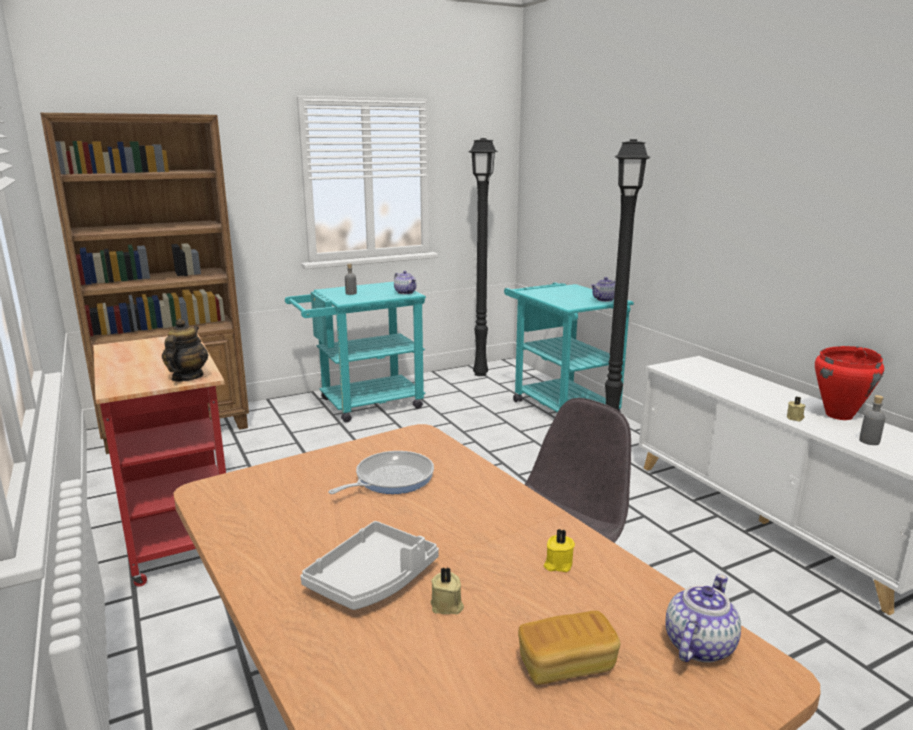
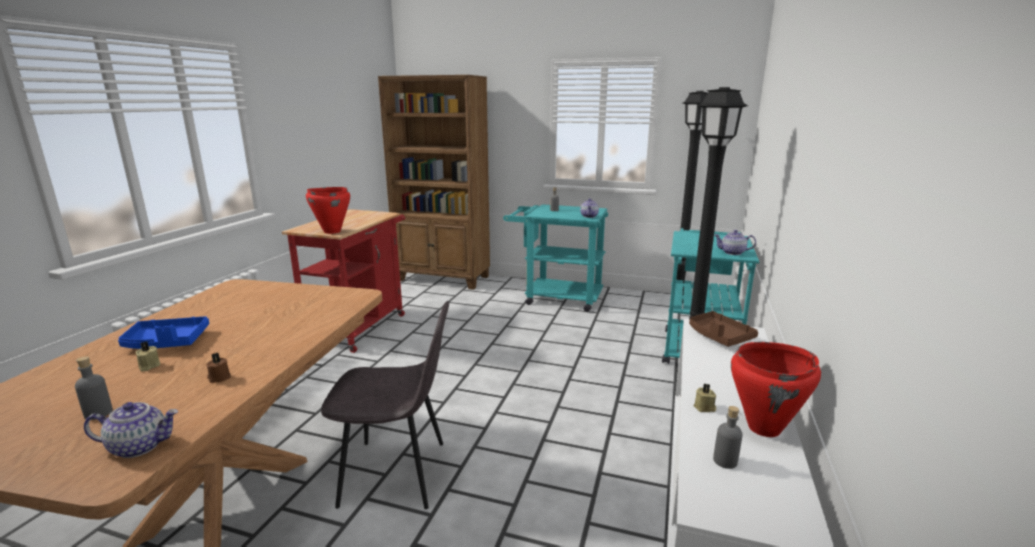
camera: 45 degrees right, 0 degrees up
(187, 377) = (331, 231): teapot -> red cooking pot
(373, 579) = (167, 343): grey tray -> blue tray
(390, 479) = (290, 308): frying pan -> none
(557, 564) = (219, 378): yellow candle -> brown candle
(566, 665) = (98, 413): bread -> grey bottle
(694, 370) = (719, 336): none -> brown tray

